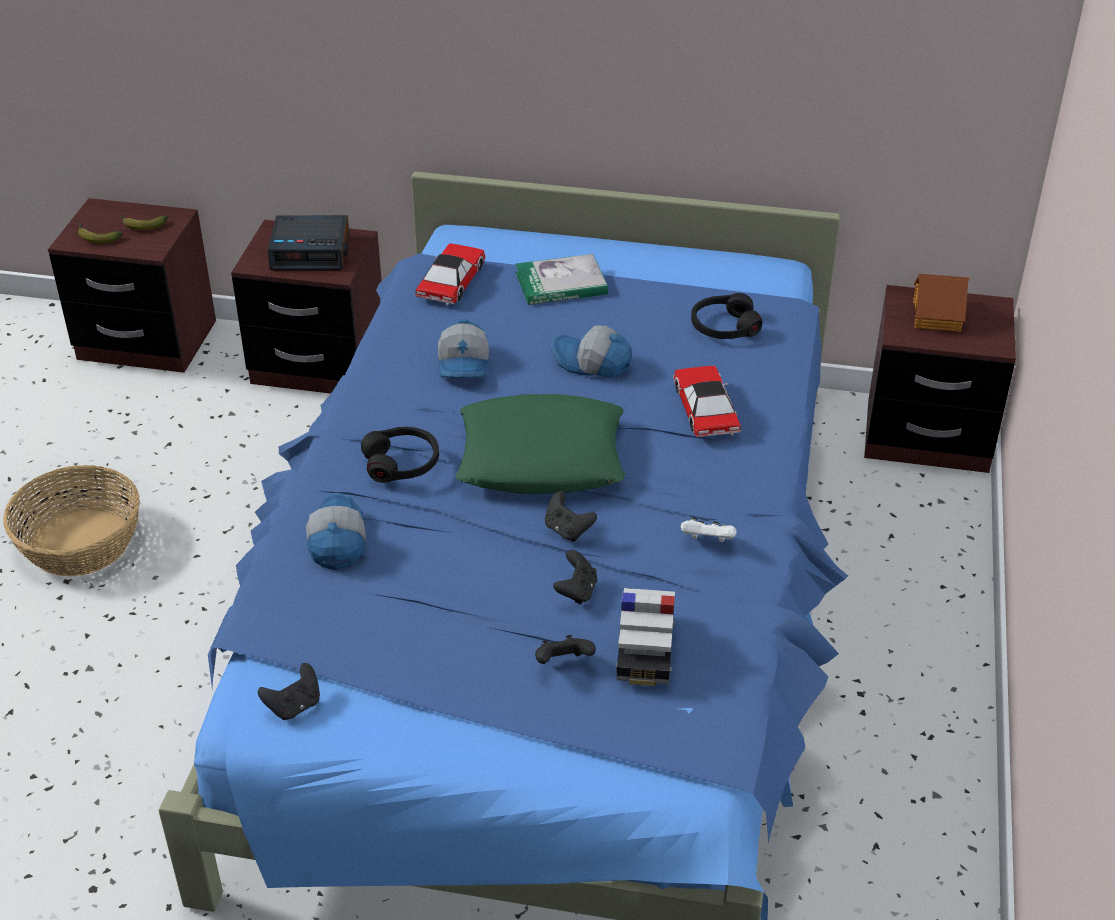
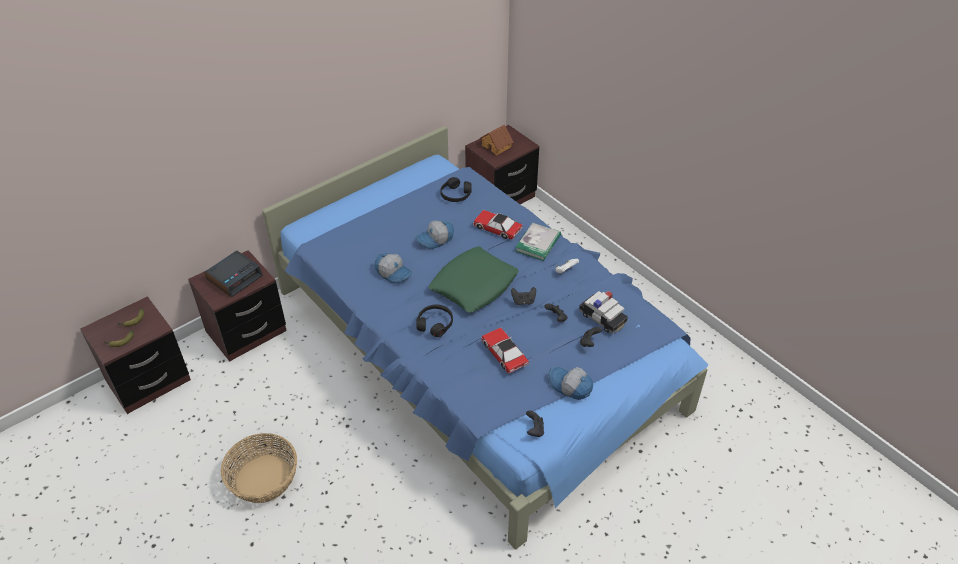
camera: 50 degrees left, 5 degrees up
(335, 540) = (459, 368): cap -> cap (570, 386)
(451, 282) = (334, 246): toy car -> toy car (504, 353)
(561, 283) = (375, 218): book -> book (538, 243)

